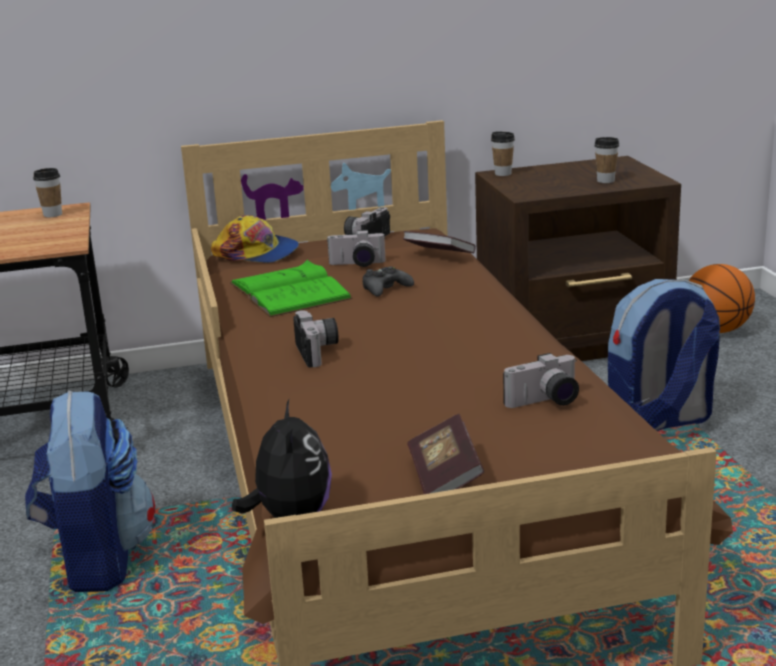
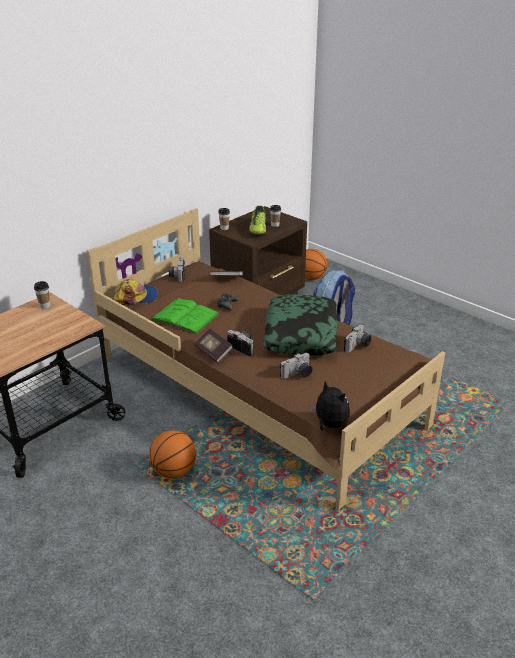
camera: 35 degrees left, 10 degrees up
(97, 558) = (173, 471): backpack -> basketball
(357, 265) = (196, 293): camera -> camera (298, 374)
(445, 477) = (362, 390): book -> book (213, 352)
(456, 357) = (301, 334): none -> pillow
(564, 182) = (258, 229): none -> shoe

